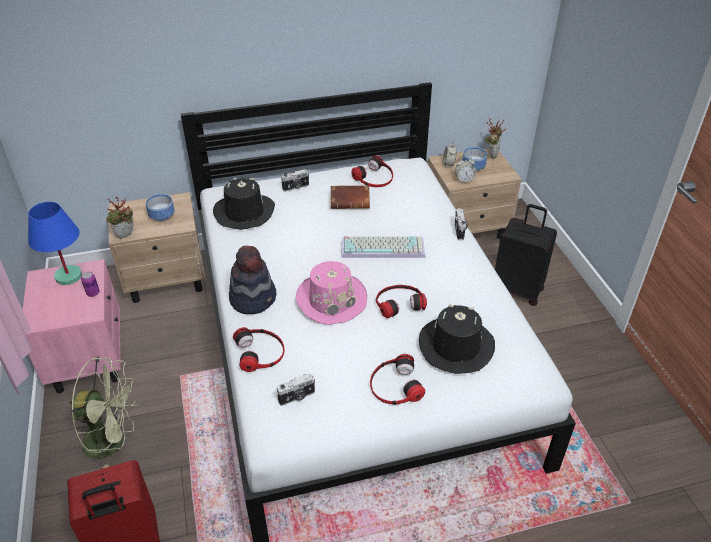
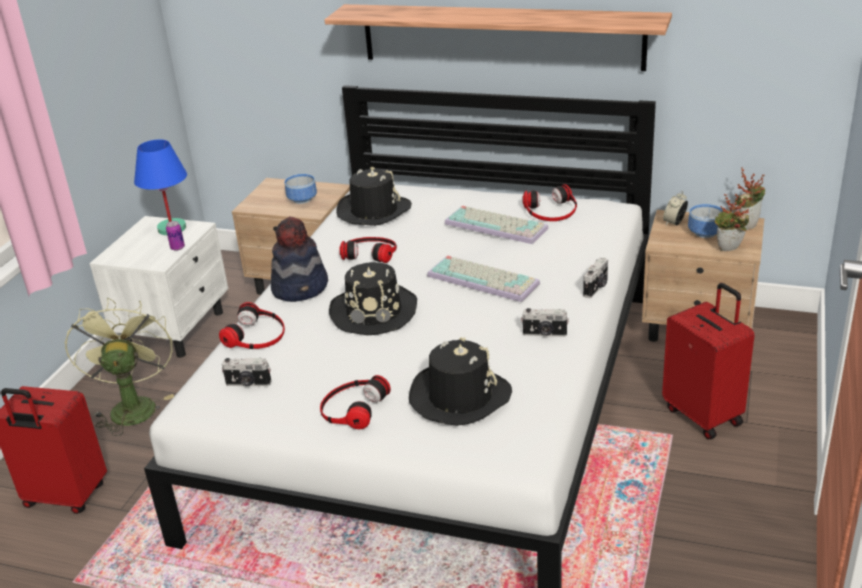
camera: 35 degrees right, 10 degrees down
(89, 358) = (176, 329): pink nightstand -> white nightstand
(113, 441) = (132, 406): green fan -> green fan turned 135 degrees counterclockwise
(125, 236) = (252, 208): potted plant -> potted plant (729, 250)
(296, 187) = (452, 200): camera -> camera (544, 334)
(312, 52) = (500, 36): none -> shelf
(331, 299) = (374, 311): pink hat -> black hat
(351, 200) = (498, 225): brown book -> keyboard
(399, 302) = (443, 336): headphones -> headphones (370, 252)
(464, 180) = (676, 243): alarm clock -> none
(518, 290) = (704, 415): black suitcase -> red suitcase

